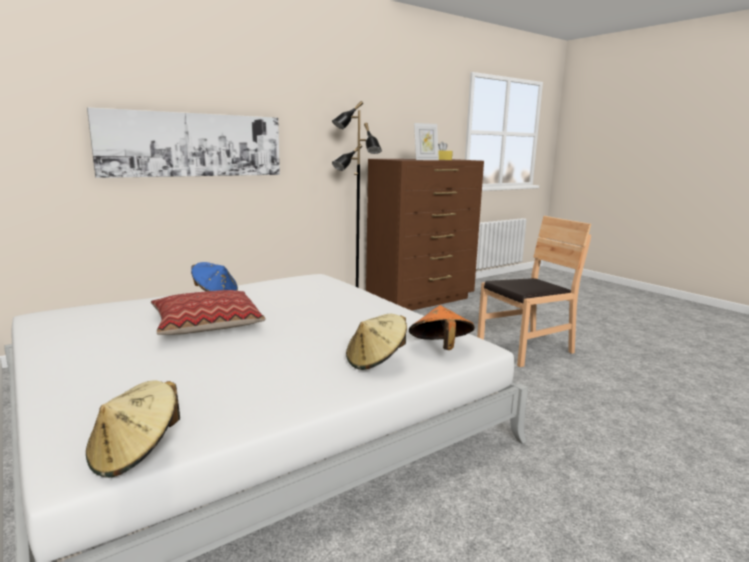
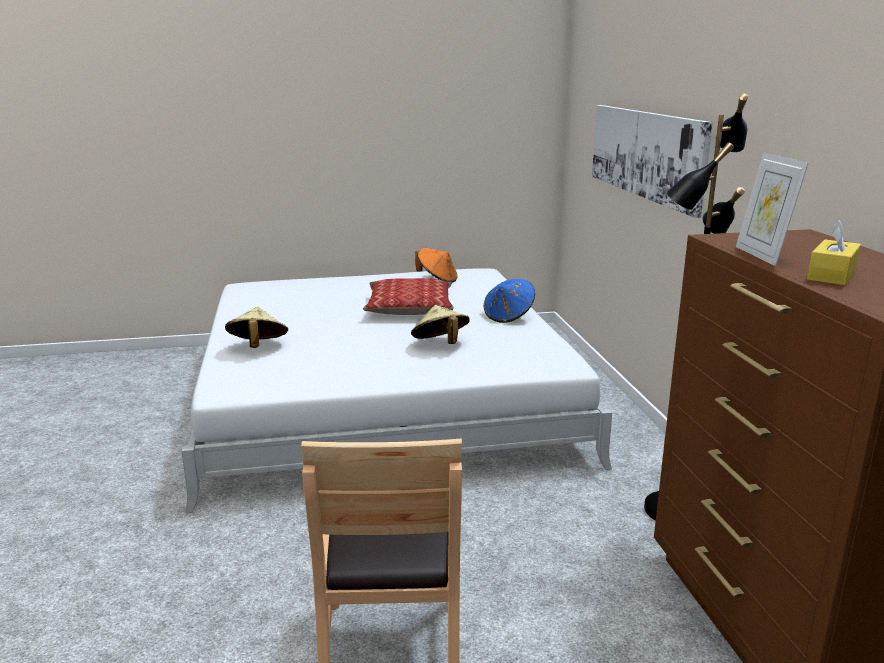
camera: 115 degrees right, 5 degrees up
(135, 453) = (240, 292): beige hat -> beige hat (440, 344)
(440, 348) = (245, 375): orange hat -> orange hat (437, 279)

